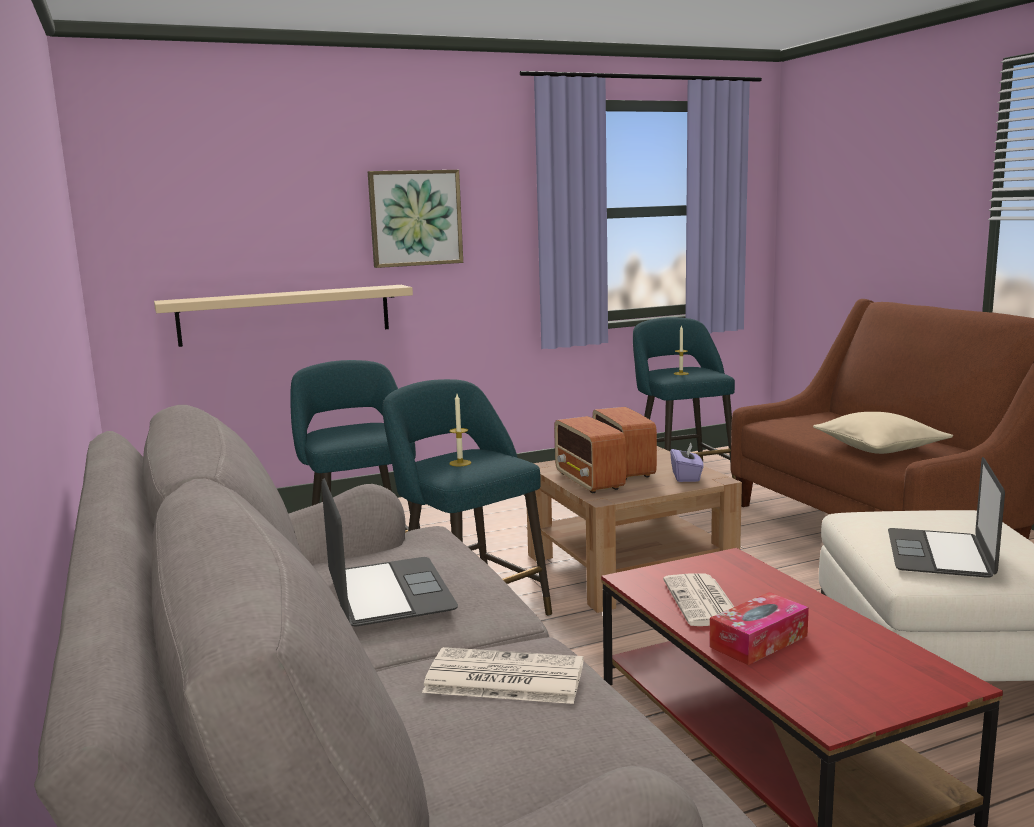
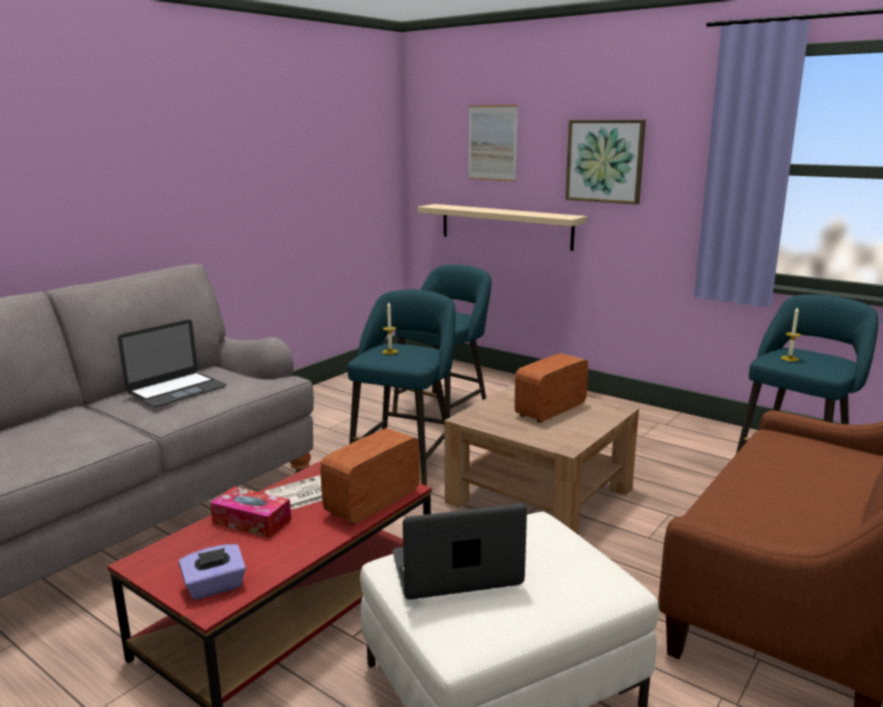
camera: 60 degrees right, 5 degrees up
(251, 204) = (492, 143): none -> picture
(502, 678) = (73, 434): newspaper -> none
(589, 481) = (502, 406): radio -> radio (372, 503)
(686, 477) = (558, 435): purple tissue box -> purple tissue box (215, 587)
(879, 448) = (763, 501): beige pillow -> none

